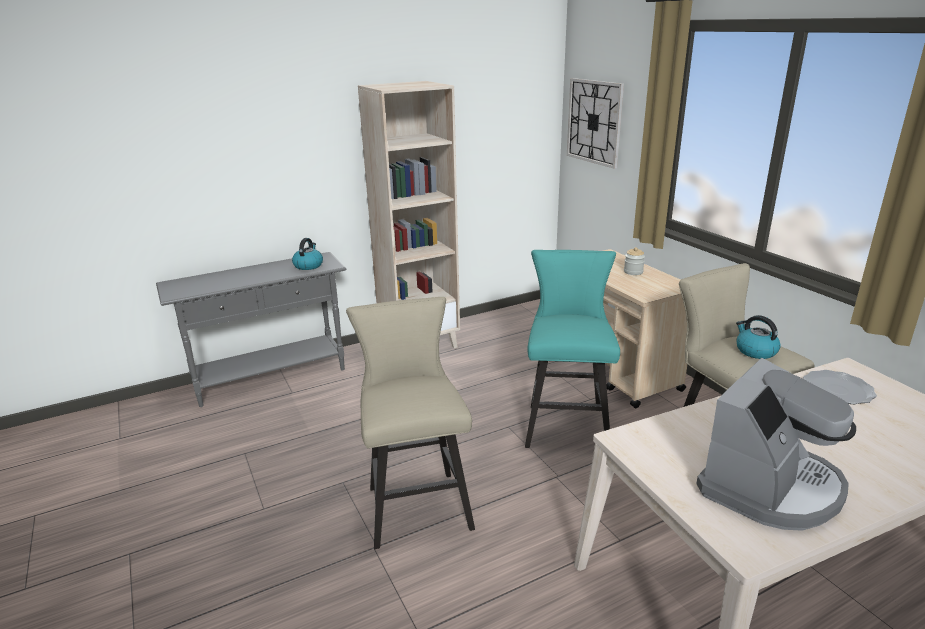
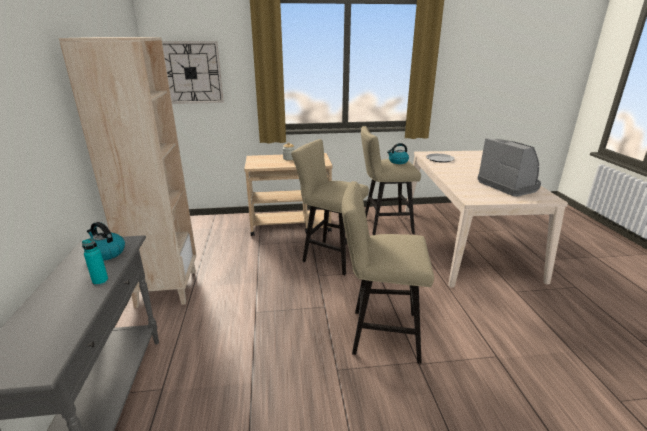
camera: 70 degrees left, 0 degrees up
(267, 277) = (100, 281): none -> turquoise bottle
(566, 423) = (330, 255): turquoise stool -> beige stool

